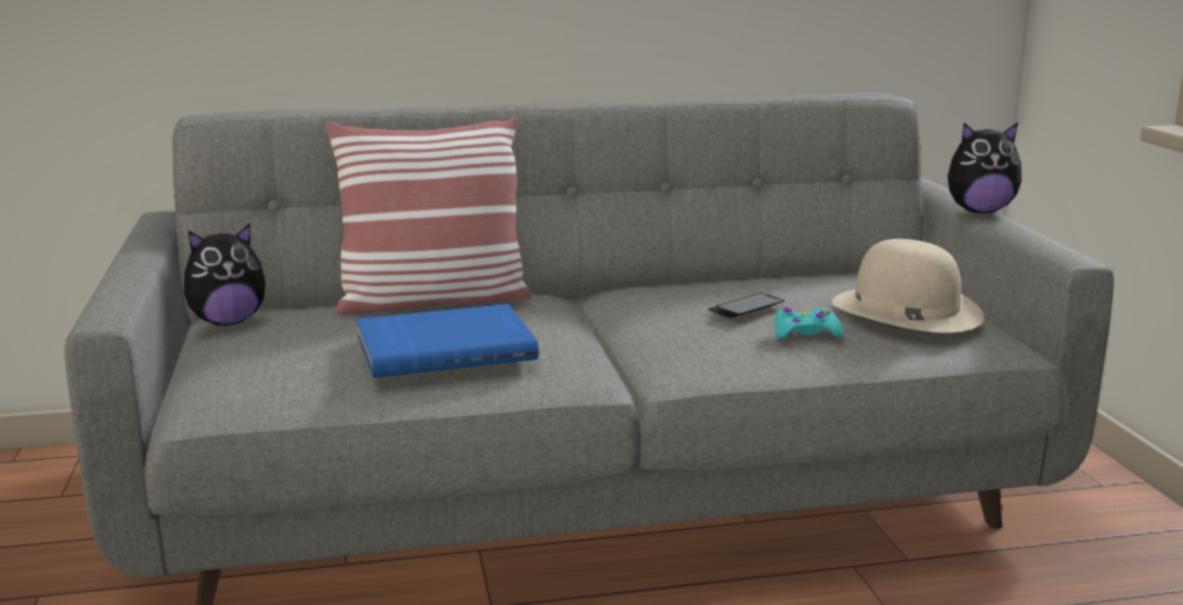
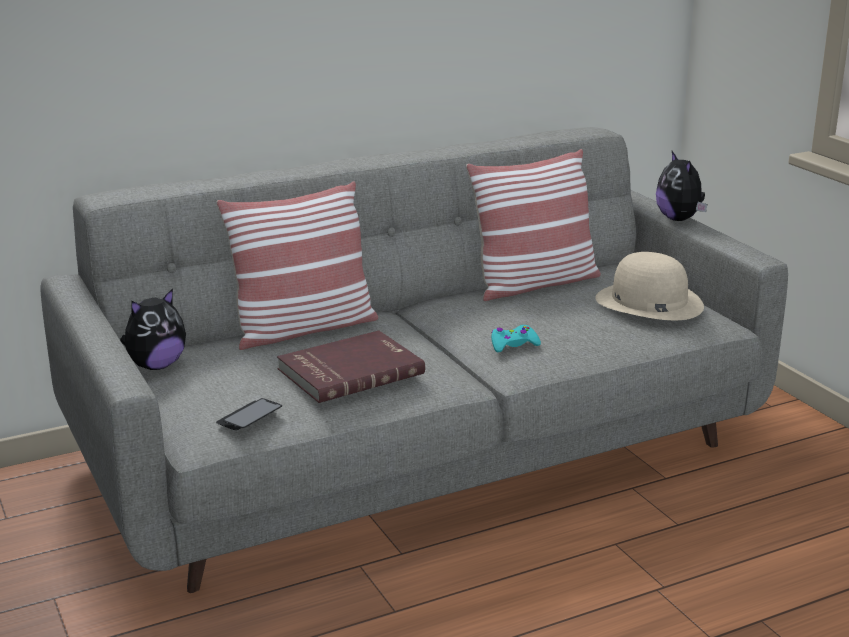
camera: 15 degrees left, 5 degrees up
(445, 347) = (349, 370): blue book -> red book
(746, 308) = (540, 313): phone -> phone (249, 416)
(763, 280) = (534, 284): none -> pillow
(805, 333) = (591, 329): turquoise game controller -> turquoise game controller (513, 345)
(979, 211) = (679, 219): plush toy -> plush toy turned 90 degrees clockwise

